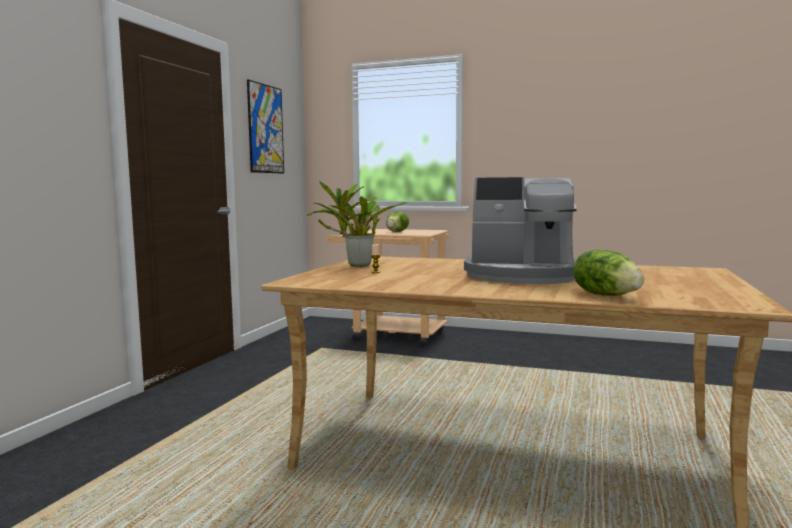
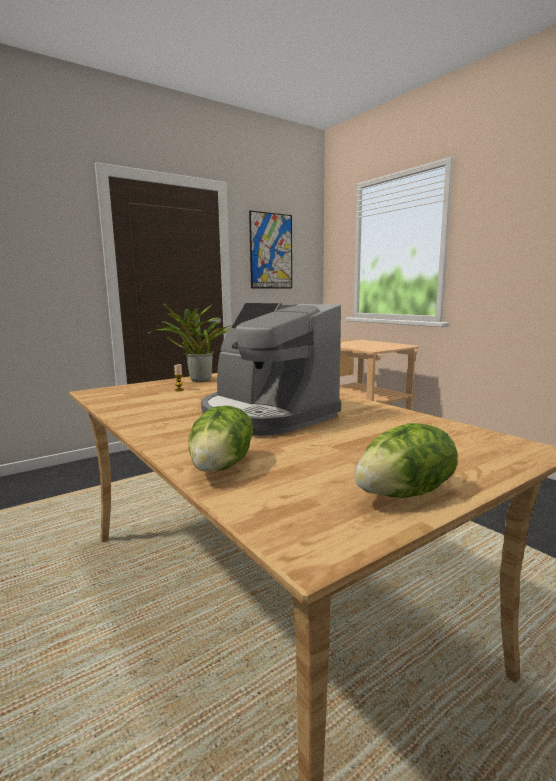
camera: 35 degrees right, 5 degrees up
(397, 232) = (361, 344): lettuce -> lettuce (406, 493)

